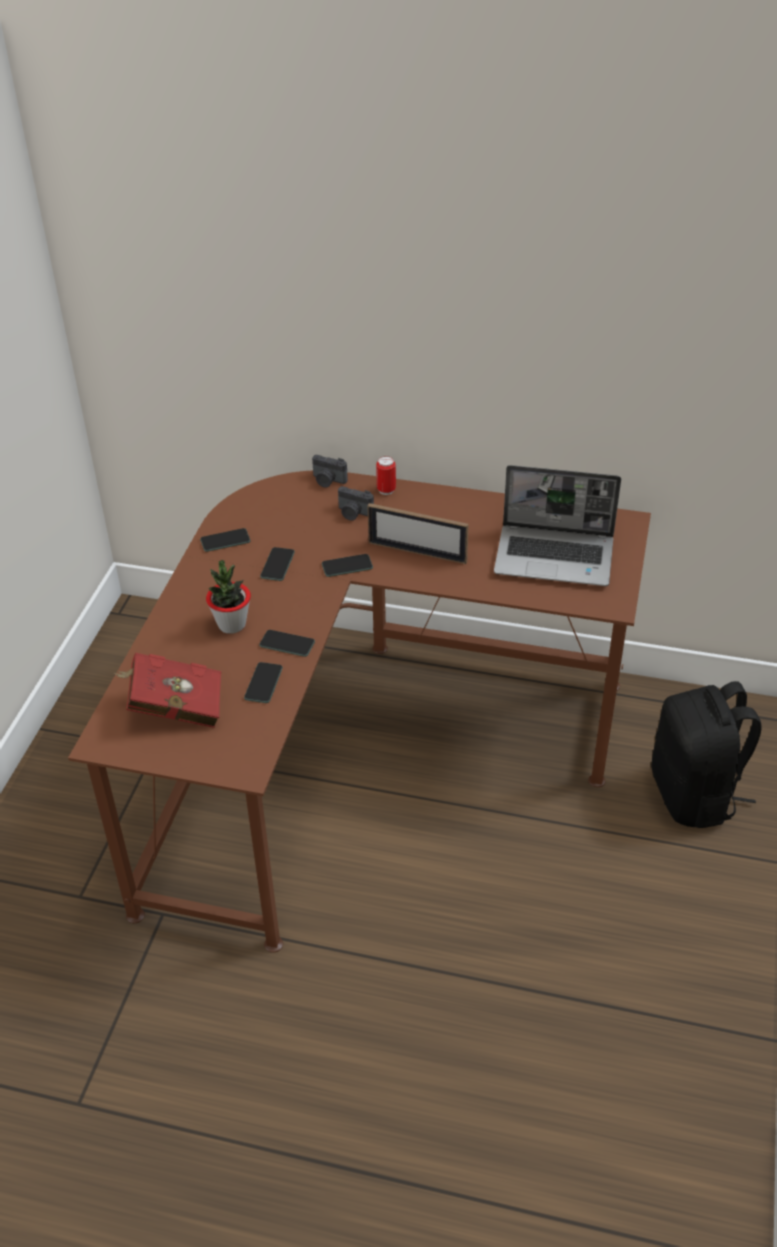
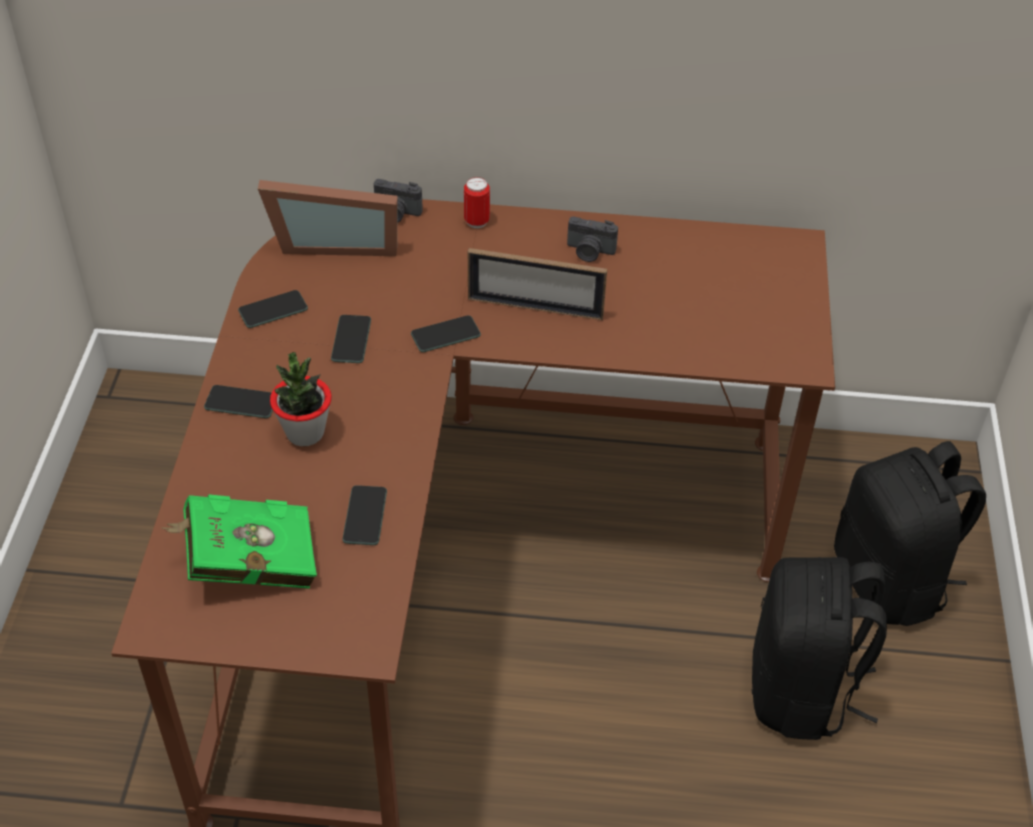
camera: 10 degrees left, 5 degrees up
(173, 707) = (247, 563): red book -> green book
(279, 498) = (335, 242): none -> picture frame
(287, 644) = (386, 455): phone -> phone (241, 402)
(353, 513) = (440, 258): camera -> camera (589, 252)
(556, 557) = (717, 301): laptop -> none
(608, 868) = (801, 690): none -> black backpack

